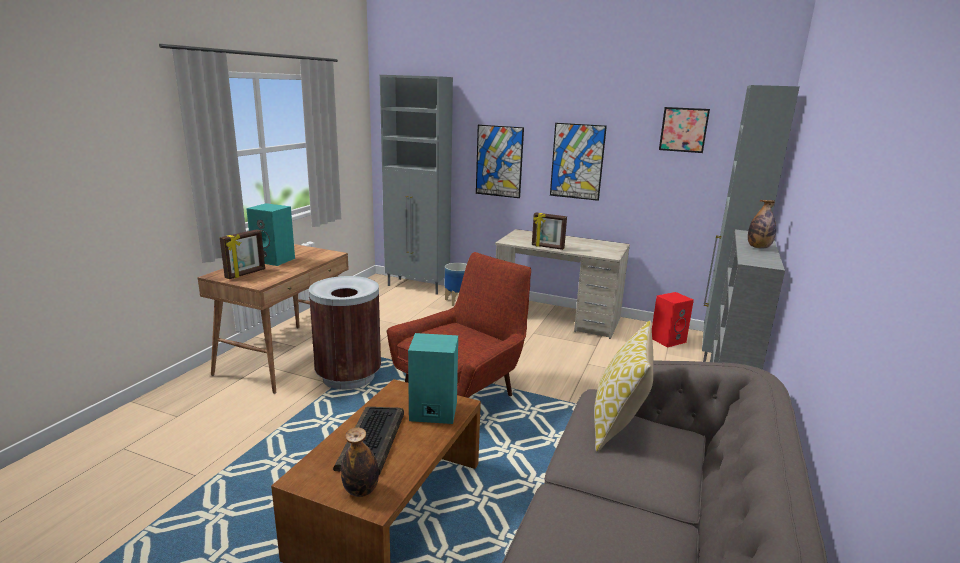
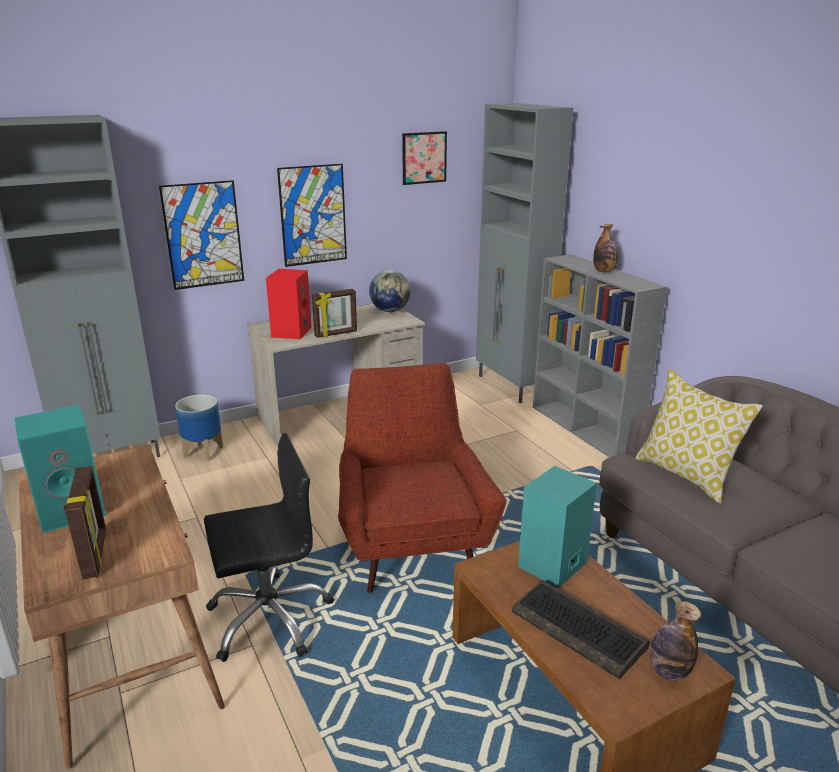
camera: 50 degrees left, 5 degrees up
(349, 377) = (269, 617): brown trash can -> black office chair
(614, 248) = (390, 311): none -> globe
(668, 340) = (460, 391): red speaker -> red speaker (291, 332)

